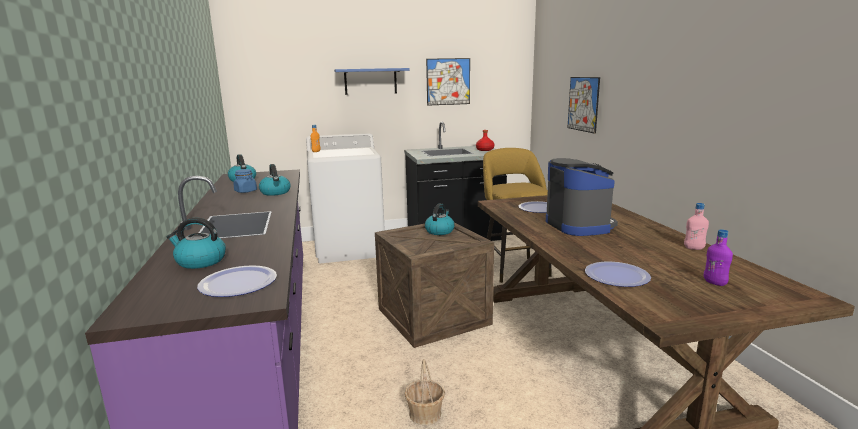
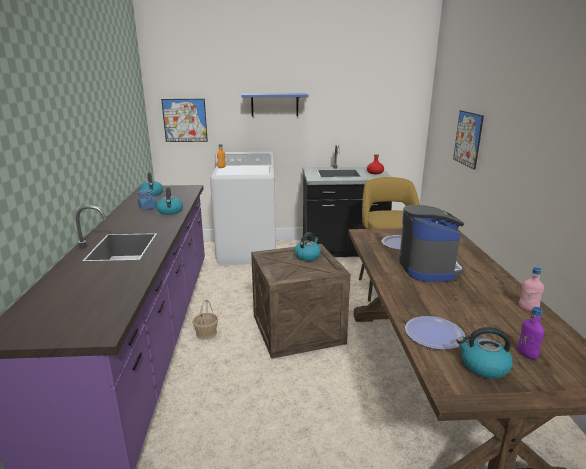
camera: 10 degrees right, 5 degrees up
(200, 261) = (76, 285): kettle -> kettle (483, 366)
(238, 283) = (93, 313): plate -> none
(425, 414) = (260, 424): basket -> basket (206, 333)
(448, 81) = (347, 106): picture -> picture (185, 120)

